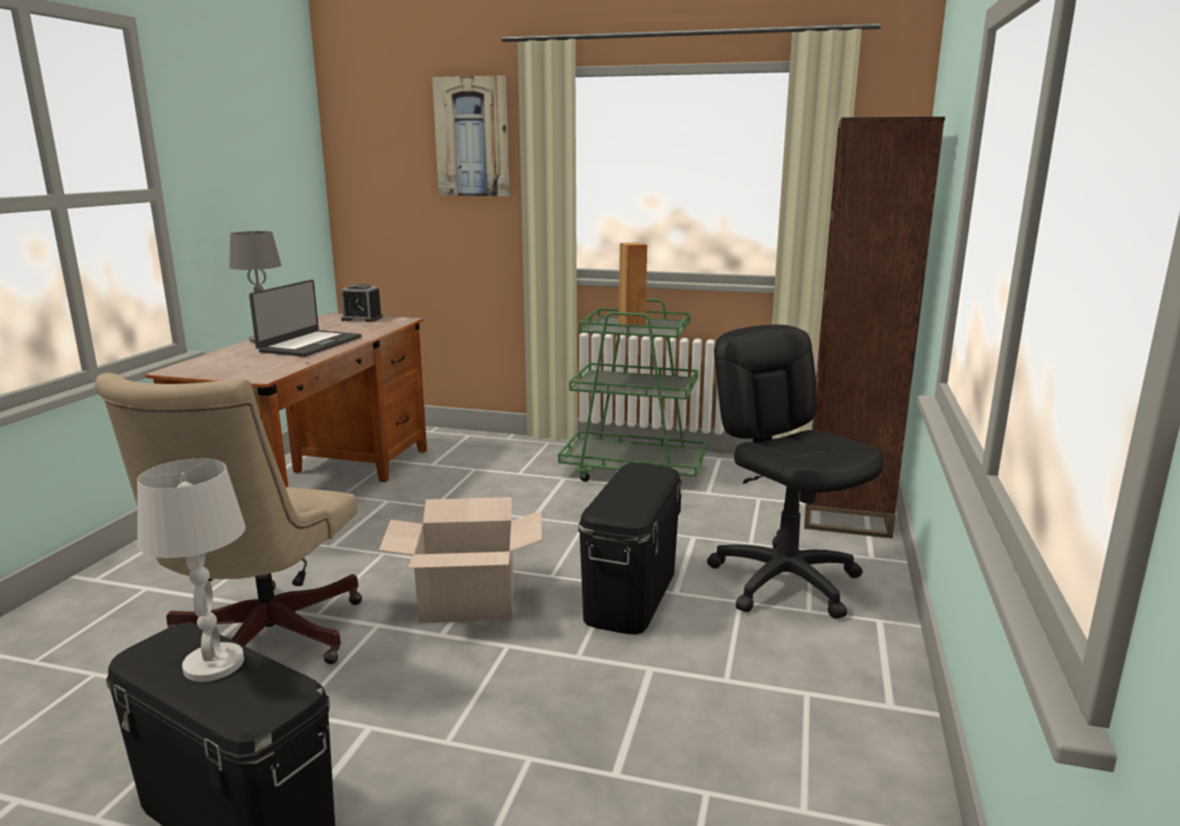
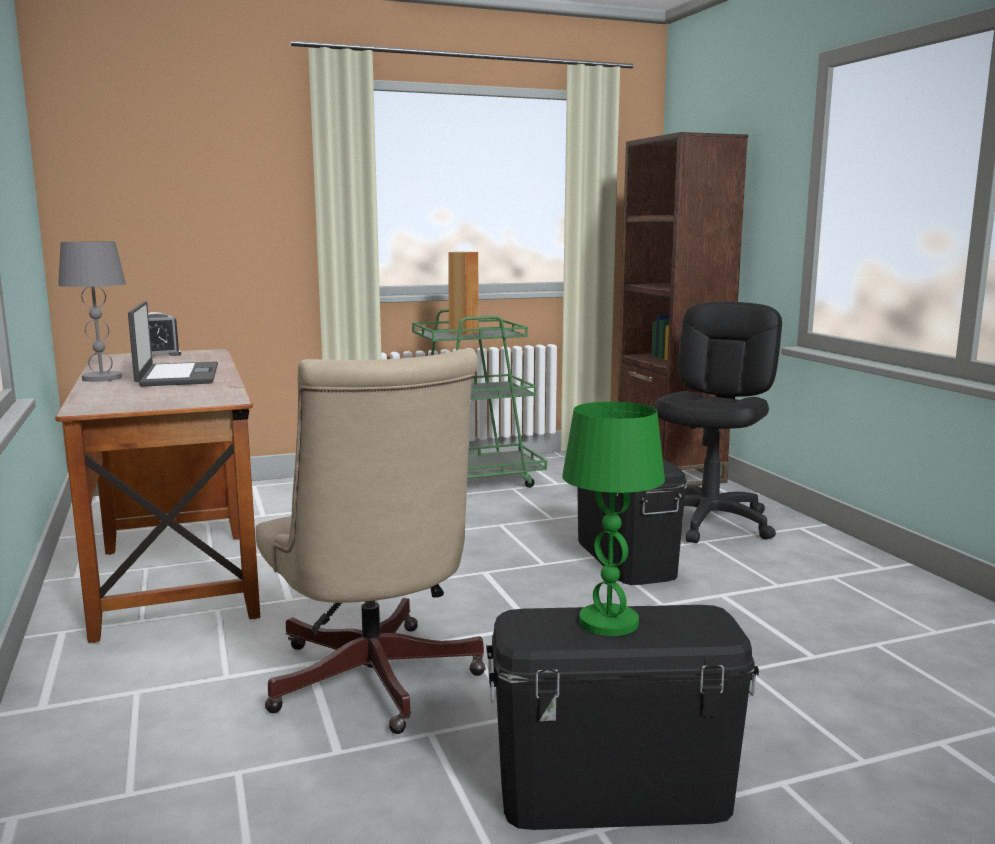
camera: 35 degrees left, 5 degrees down
(213, 664) = (608, 622): white table lamp -> green table lamp
(468, 602) = (510, 599): cardboard box -> none
(472, 137) = (245, 147): picture -> none
(785, 581) = (709, 522): black office chair -> black office chair turned 90 degrees clockwise

